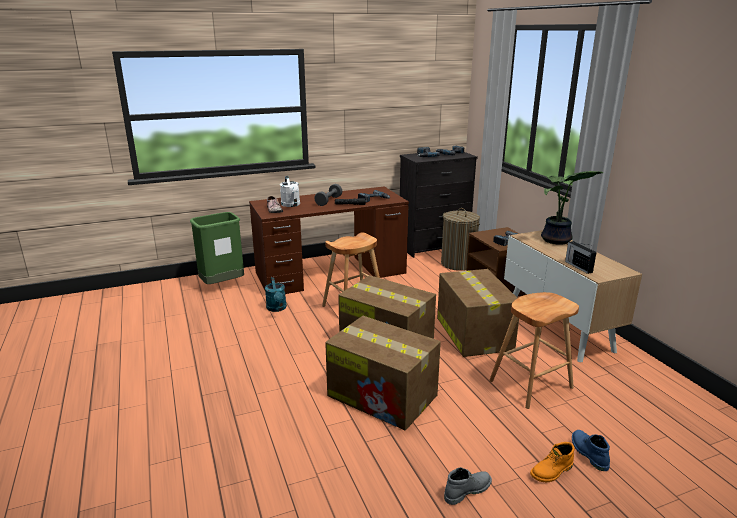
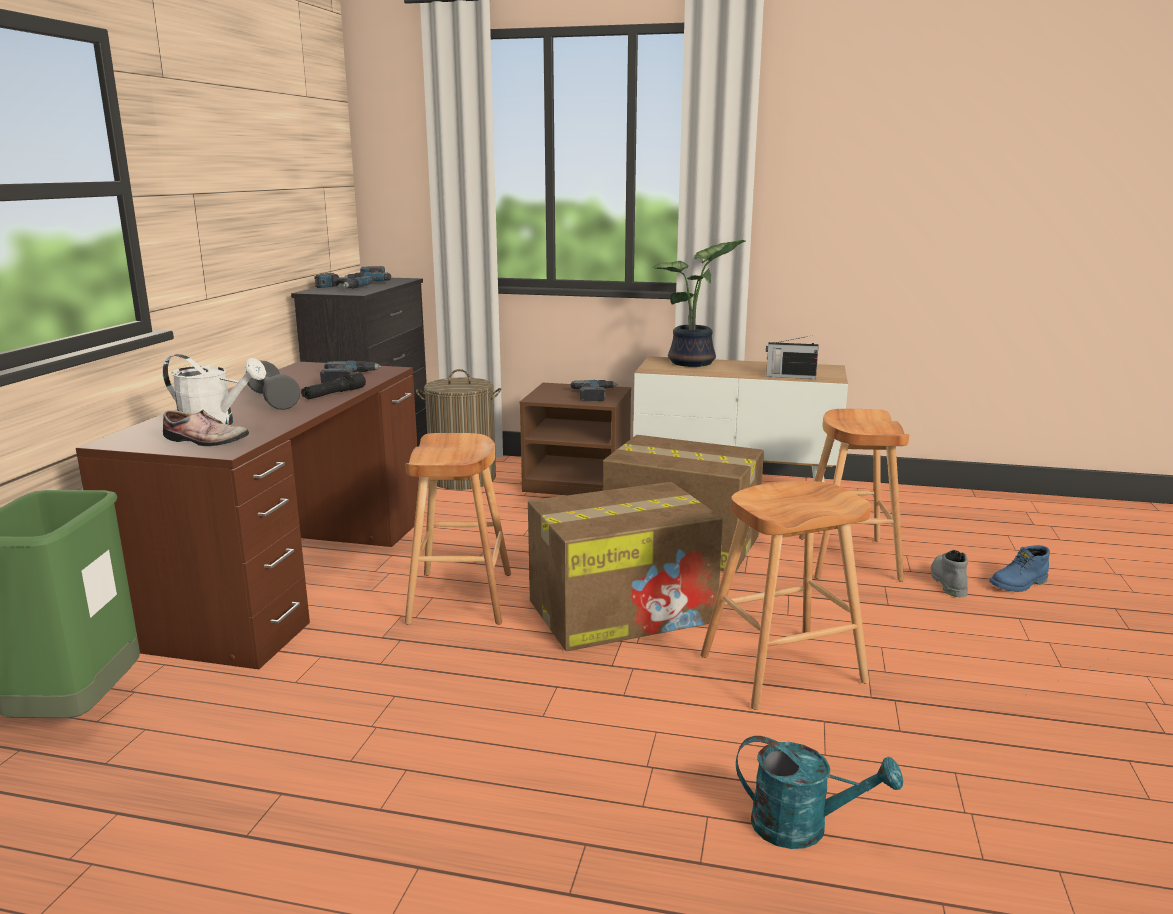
camera: 55 degrees left, 5 degrees down
(277, 308) = (331, 674): turquoise watering can -> turquoise watering can (803, 827)
(383, 396) = (781, 669): cardboard box -> brown stool
(467, 490) = (1063, 688): grey boot -> grey boot (947, 582)
(552, 472) = (1046, 618): orange boot -> none
(588, 453) = (1019, 584): blue boot -> blue boot turned 45 degrees counterclockwise

